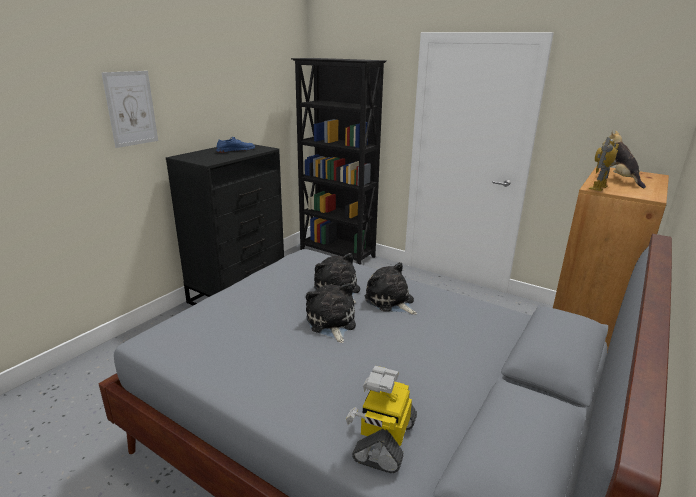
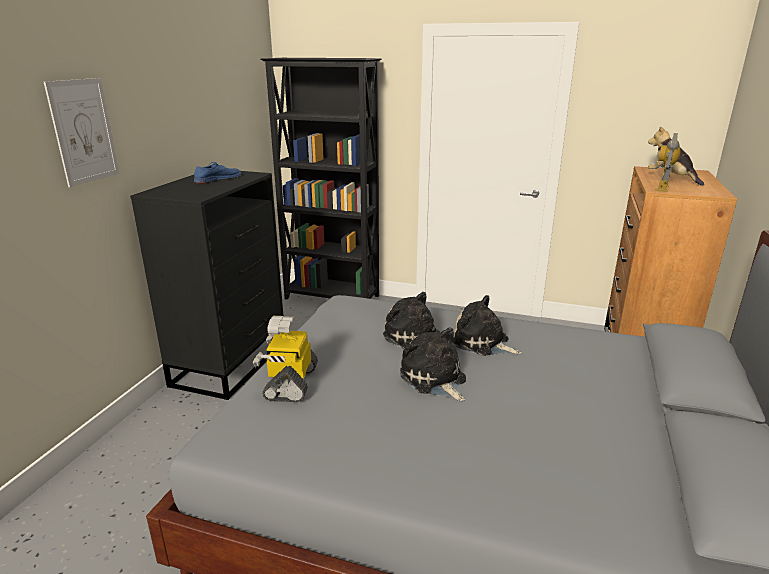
camera: 15 degrees left, 0 degrees up
(383, 440) = (587, 504): toy robot -> toy robot (290, 383)

